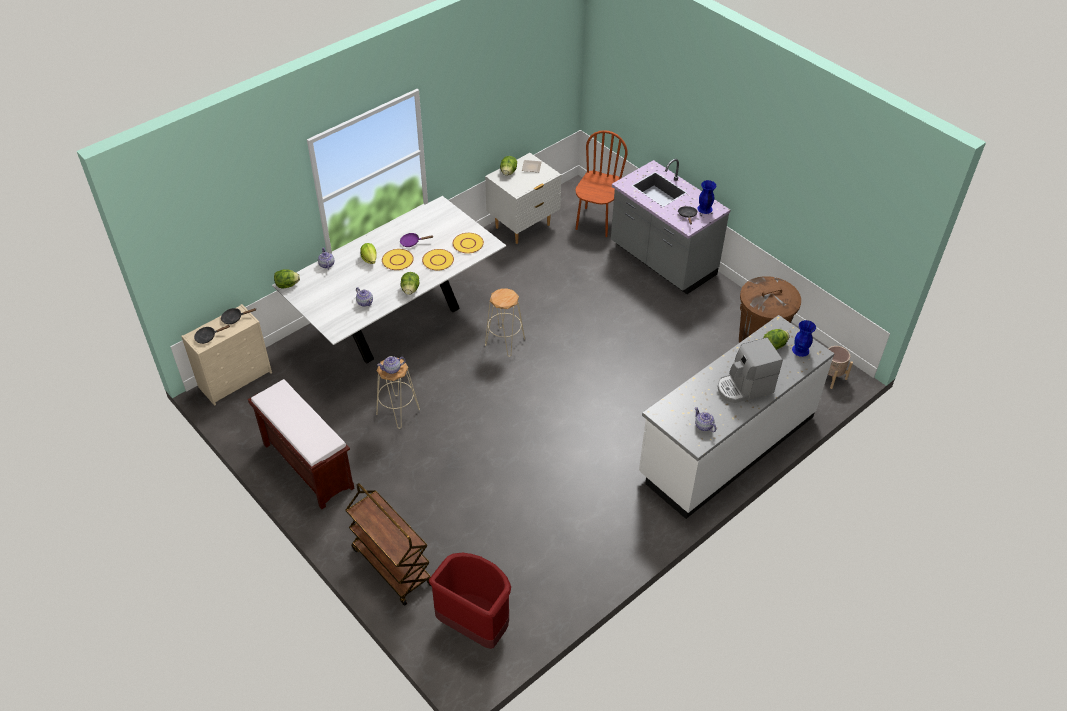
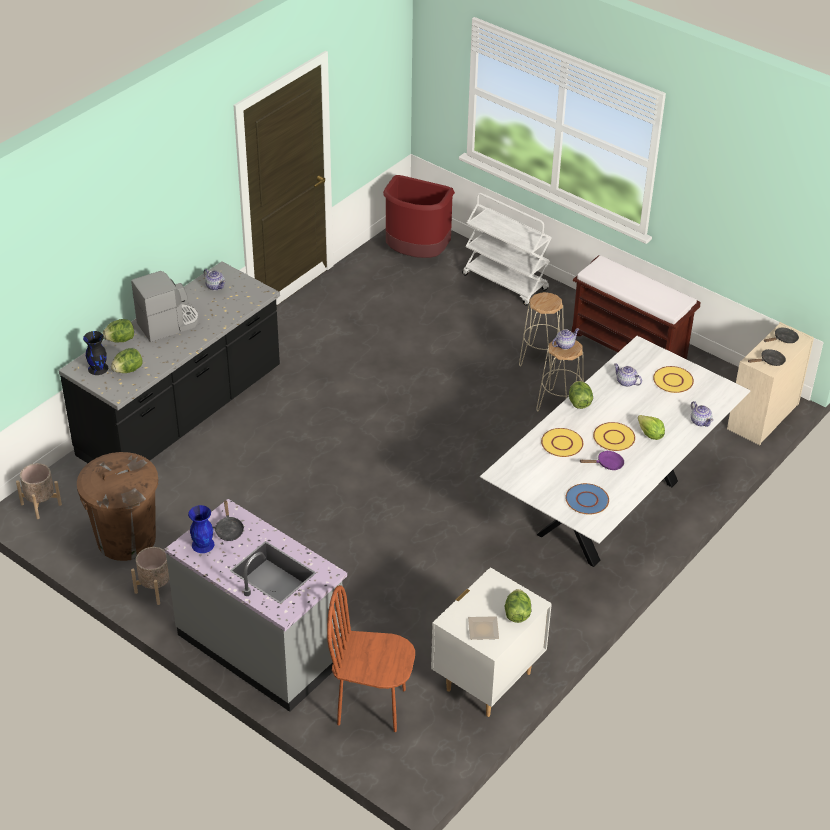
camera: 170 degrees right, 5 degrees down
(287, 285) = (731, 391): lettuce -> lettuce (120, 340)
(391, 566) = (506, 282): brown cart -> white cart
(438, 221) = (586, 500): none -> blue plate
(468, 243) = (532, 471): yellow plate -> yellow plate (673, 381)
(504, 342) = (462, 497): beige stool -> beige stool (541, 359)
(596, 222) = (371, 706): brown chair -> brown chair turned 90 degrees clockwise
(726, 445) = (181, 414): white counter -> black counter
(734, 304) = (156, 589): none -> beige planter
(800, 350) = (98, 368): blue vase -> black vase

